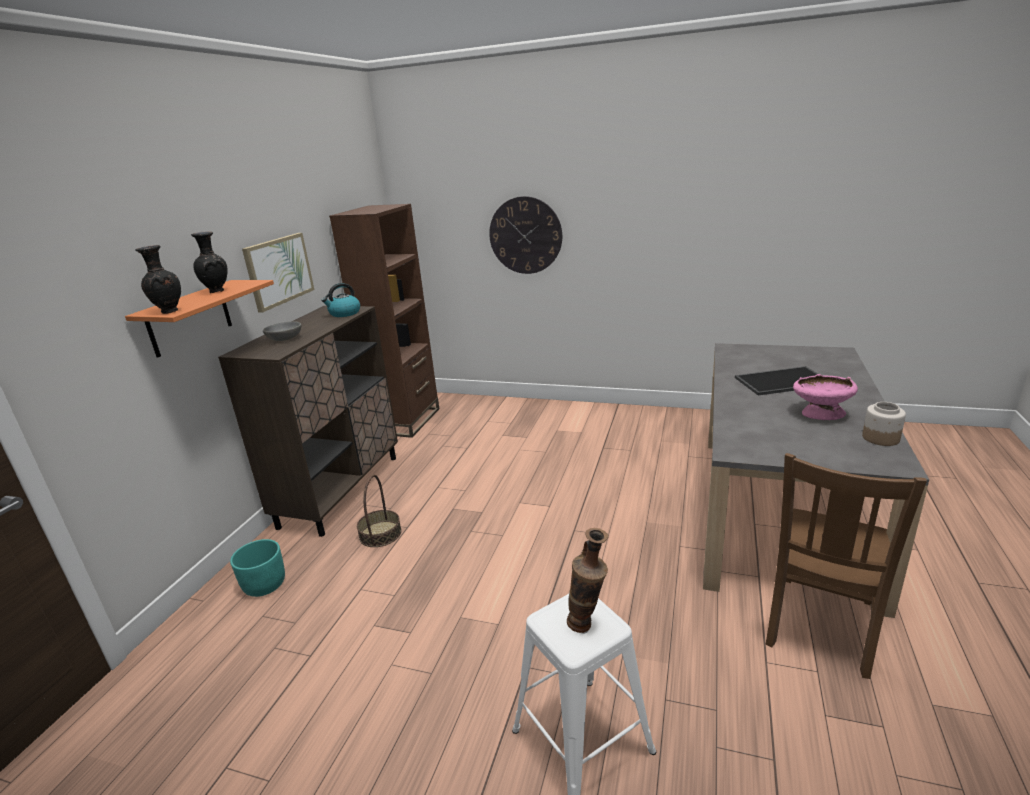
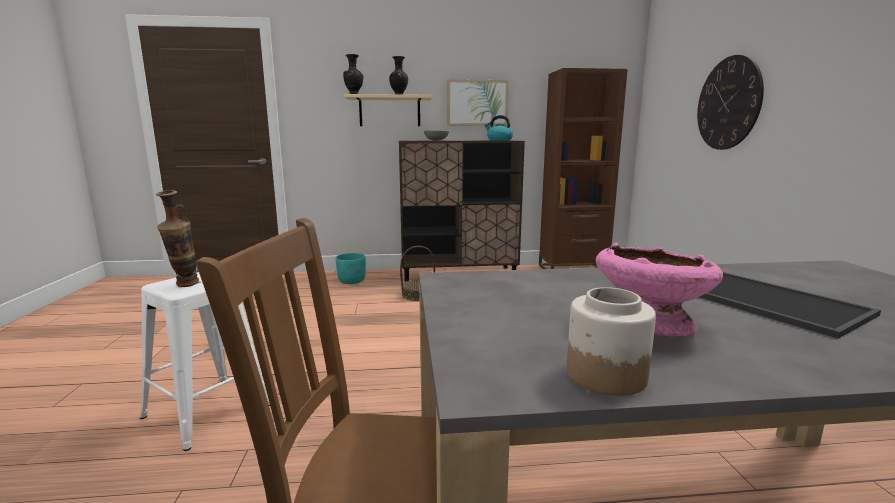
camera: 65 degrees right, 10 degrees down
(189, 318) = (389, 111): orange shelf -> beige shelf

